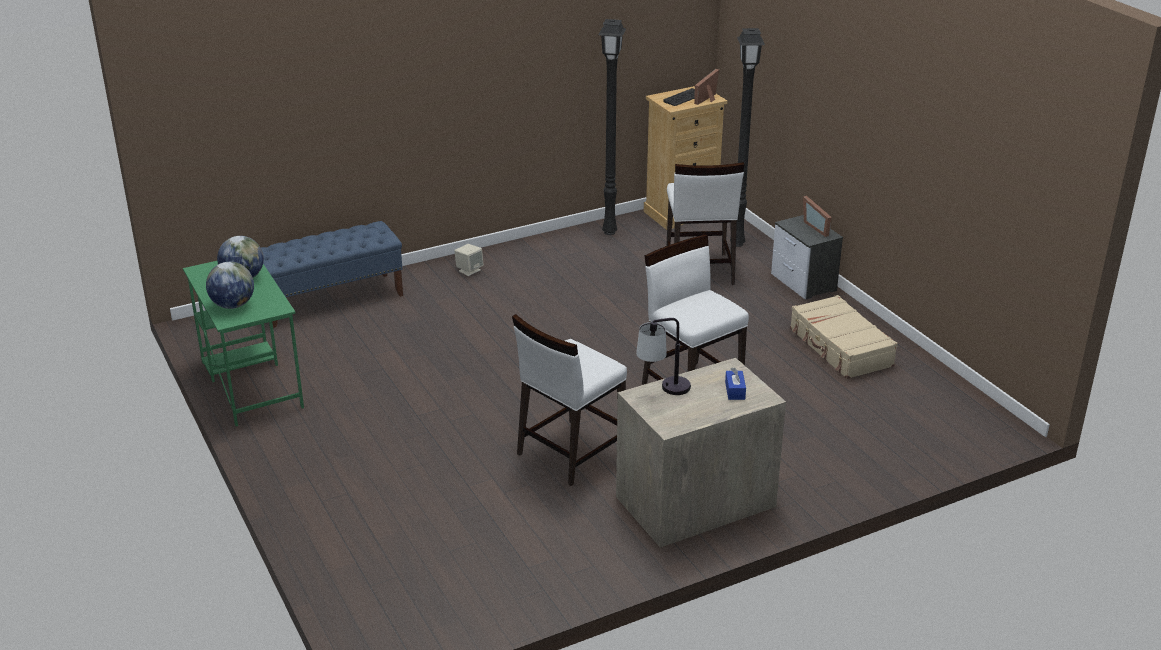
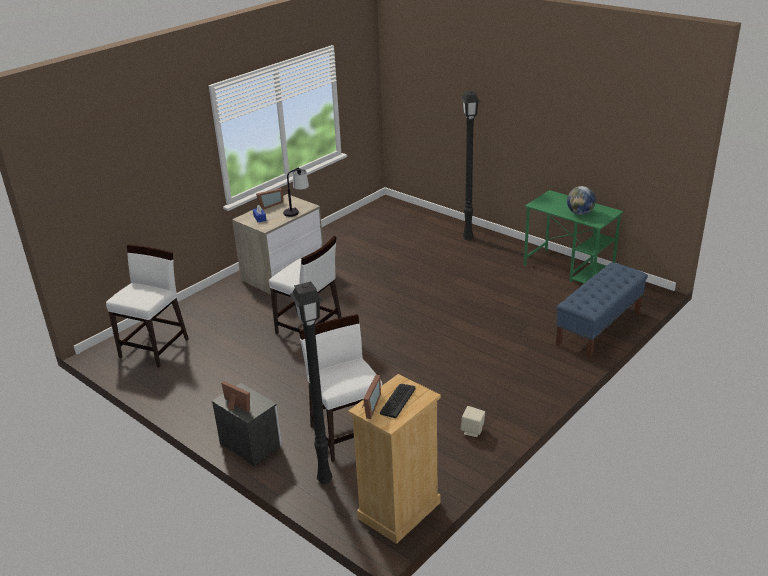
camera: 160 degrees right, 0 degrees up
(233, 305) = (561, 200): globe -> none
(469, 270) = (533, 380): beige speaker -> beige speaker (472, 431)
(569, 452) = (361, 278): white chair -> white chair (155, 348)
(608, 232) = (454, 459): black floor lamp -> black floor lamp (468, 237)
(708, 417) = (269, 205): none -> picture frame
(840, 348) = (213, 385): beige suitcase -> none

